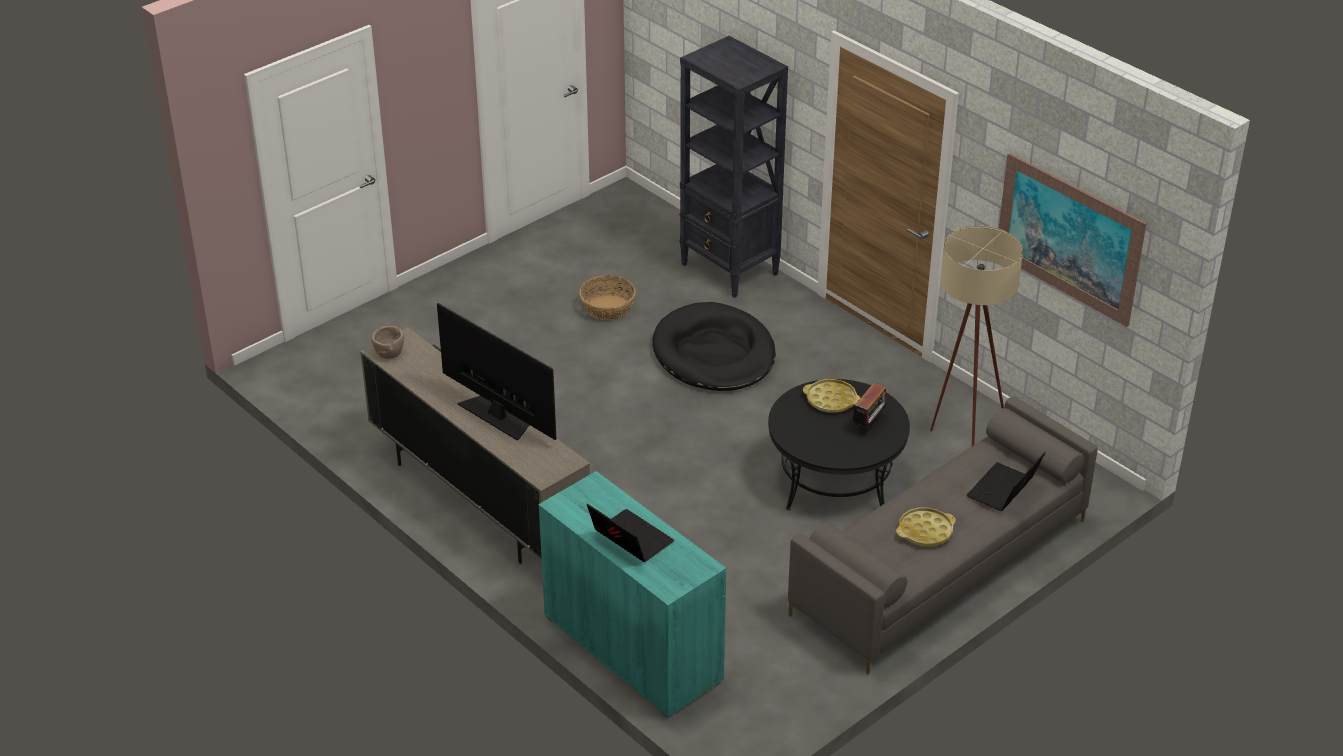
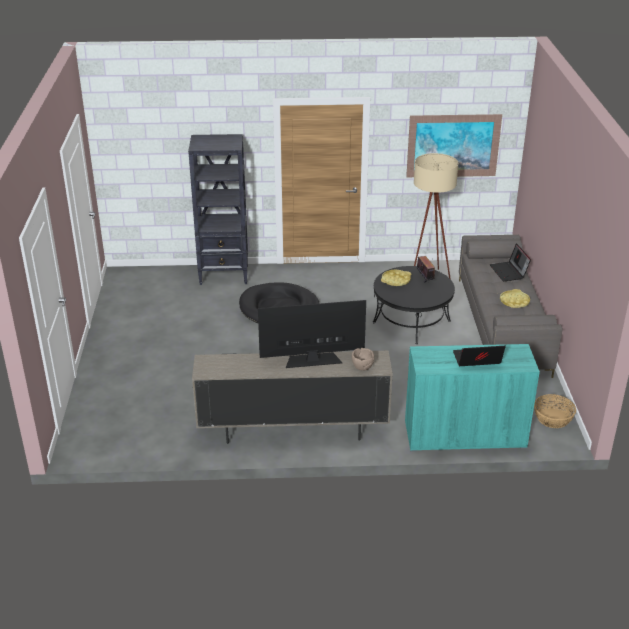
camera: 50 degrees left, 5 degrees down
(389, 352) = (208, 369): brown bowl -> brown bowl (362, 366)
(608, 307) = (199, 319): basket -> basket (552, 418)

